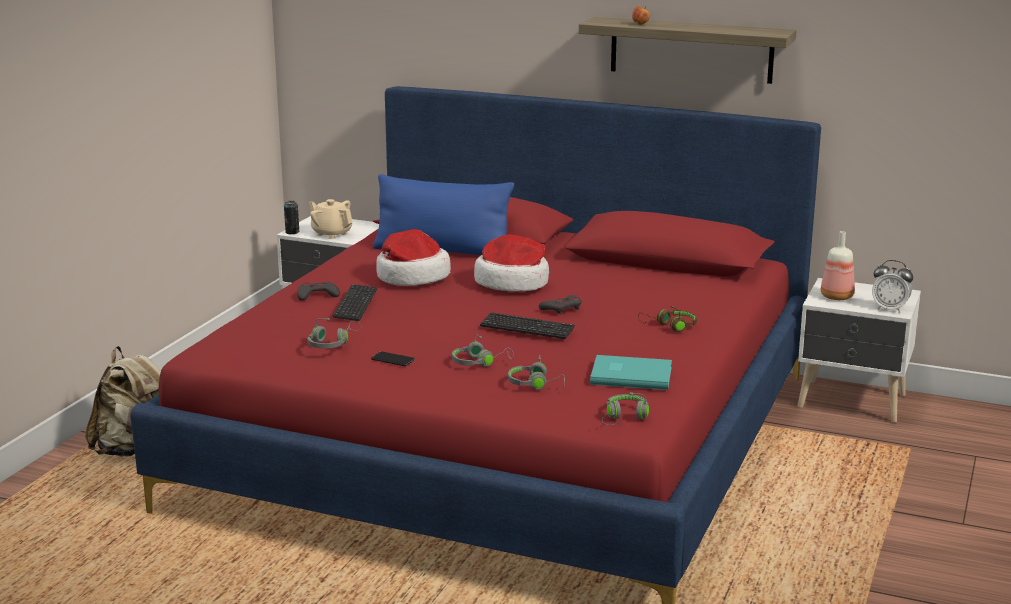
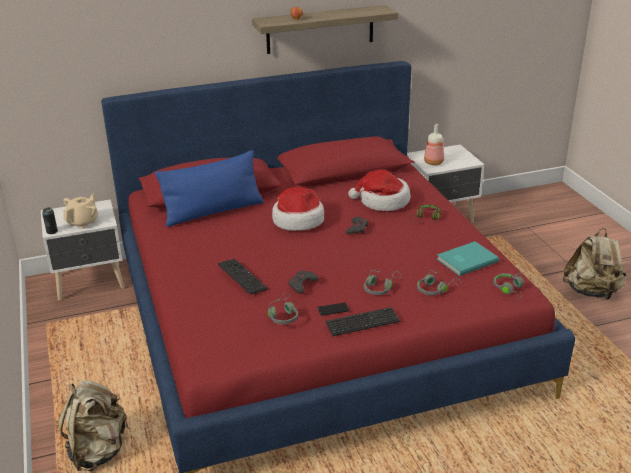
camera: 40 degrees left, 10 degrees up
(317, 295) = (199, 280): grey game controller -> grey game controller (302, 284)
(331, 234) = (83, 222): beige teapot -> beige teapot turned 120 degrees clockwise
(411, 277) = (233, 240): hat -> hat (382, 201)
(527, 328) = (364, 251): keyboard -> keyboard (362, 323)
(889, 309) = (467, 161): alarm clock -> none
(941, 557) = (592, 292): none -> beige backpack

